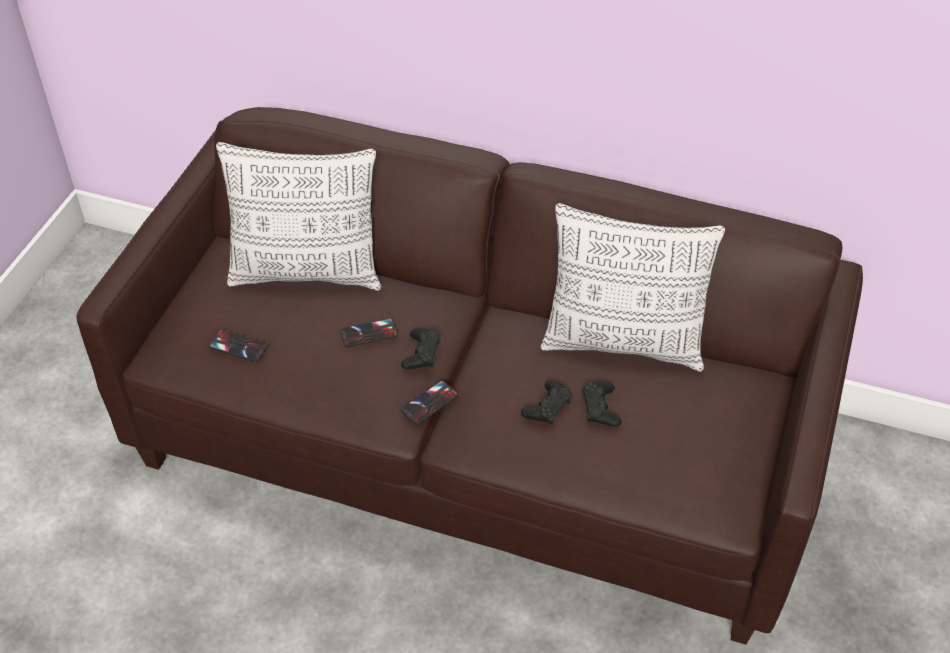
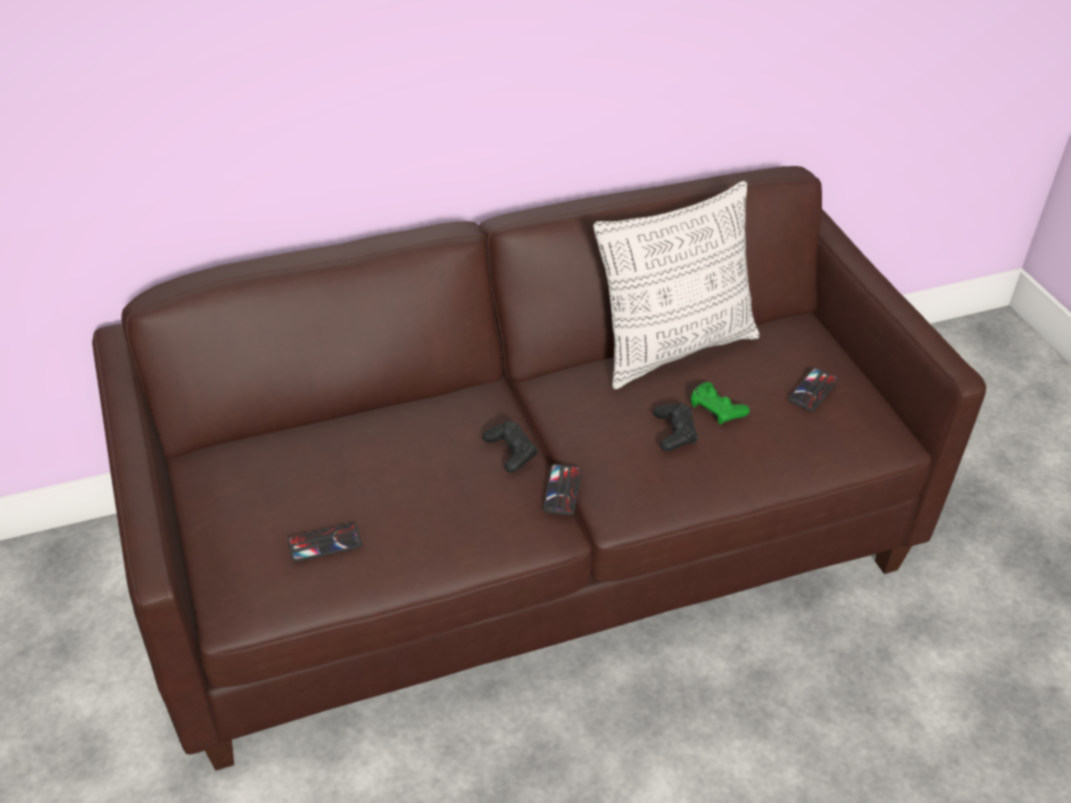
camera: 40 degrees left, 5 degrees down
(307, 272) = (319, 438): pillow -> none
(368, 333) = (444, 459): phone -> phone (813, 390)
(600, 408) = (717, 409): black game controller -> green game controller

